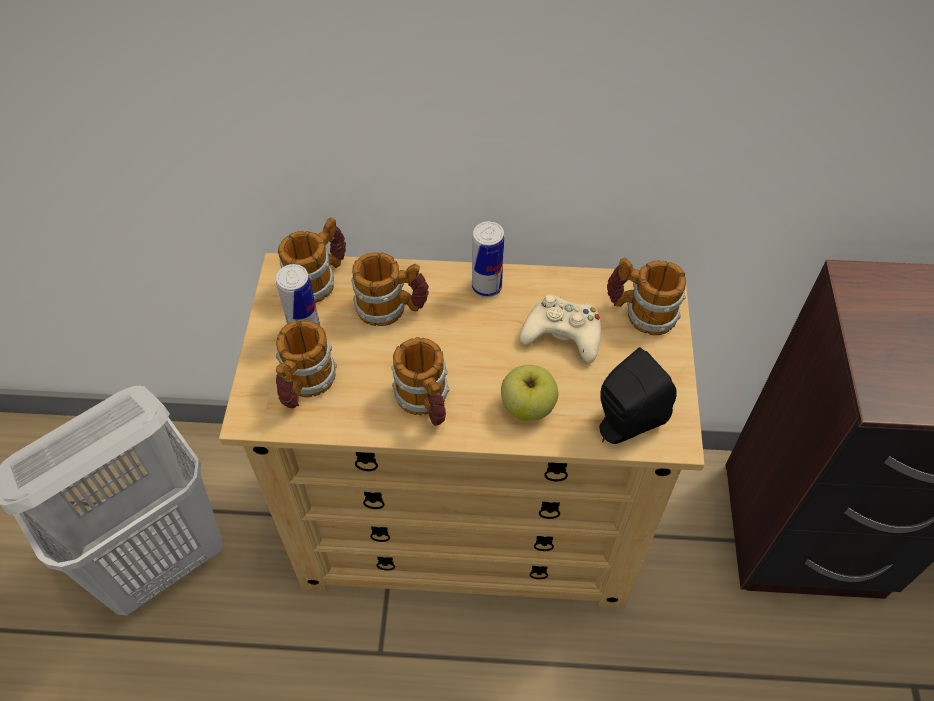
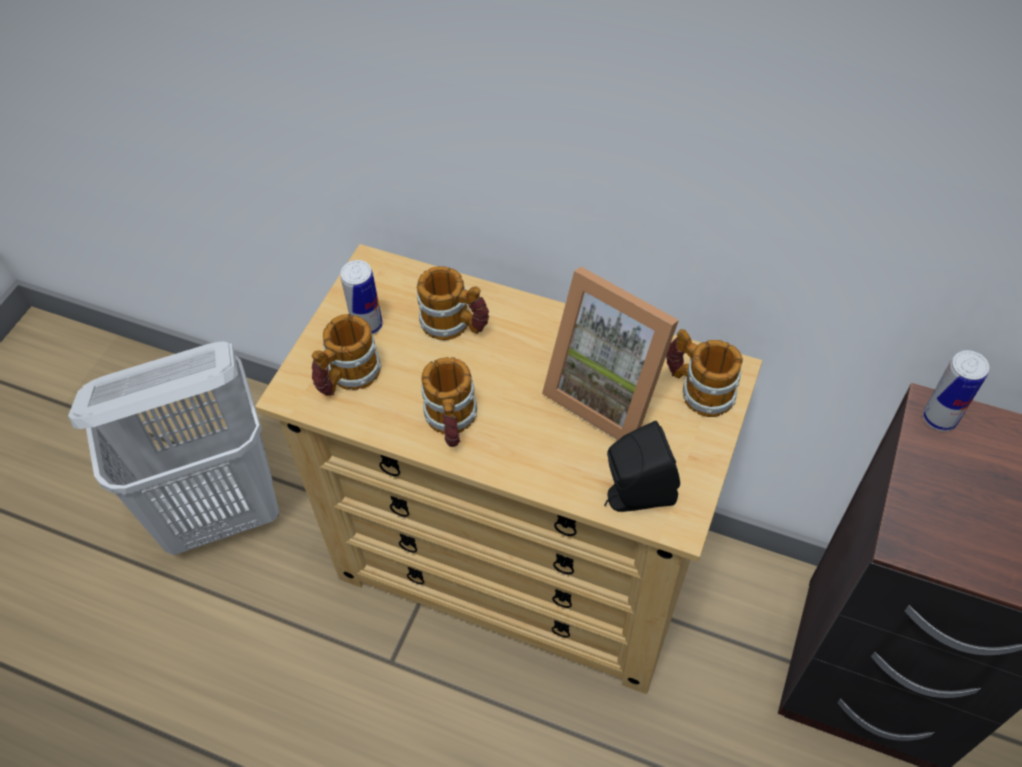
camera: 20 degrees right, 0 degrees up
(318, 280) = (398, 281): mug -> none
(486, 287) = (554, 326): can -> can (939, 418)
(528, 406) = (547, 452): apple -> none
(562, 335) = (610, 392): beige game controller -> picture frame

